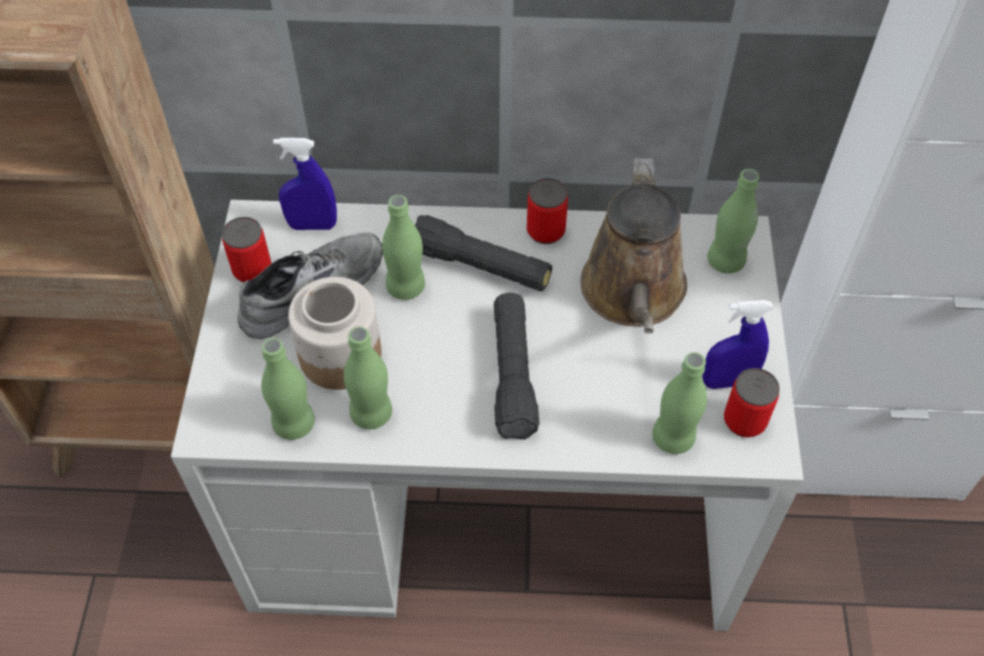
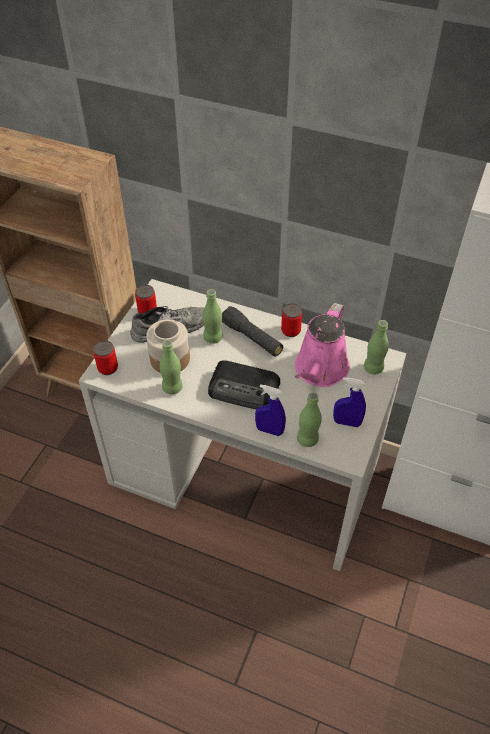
camera: 20 degrees right, 5 degrees down
(294, 424) = (136, 382): green bottle -> none
(312, 225) = (183, 299): blue spray bottle -> blue spray bottle (269, 430)
(512, 374) = (244, 389): black flashlight -> radio
(633, 294) = (319, 370): brown watering can -> pink watering can
(744, 420) = (346, 442): can -> can (108, 368)

